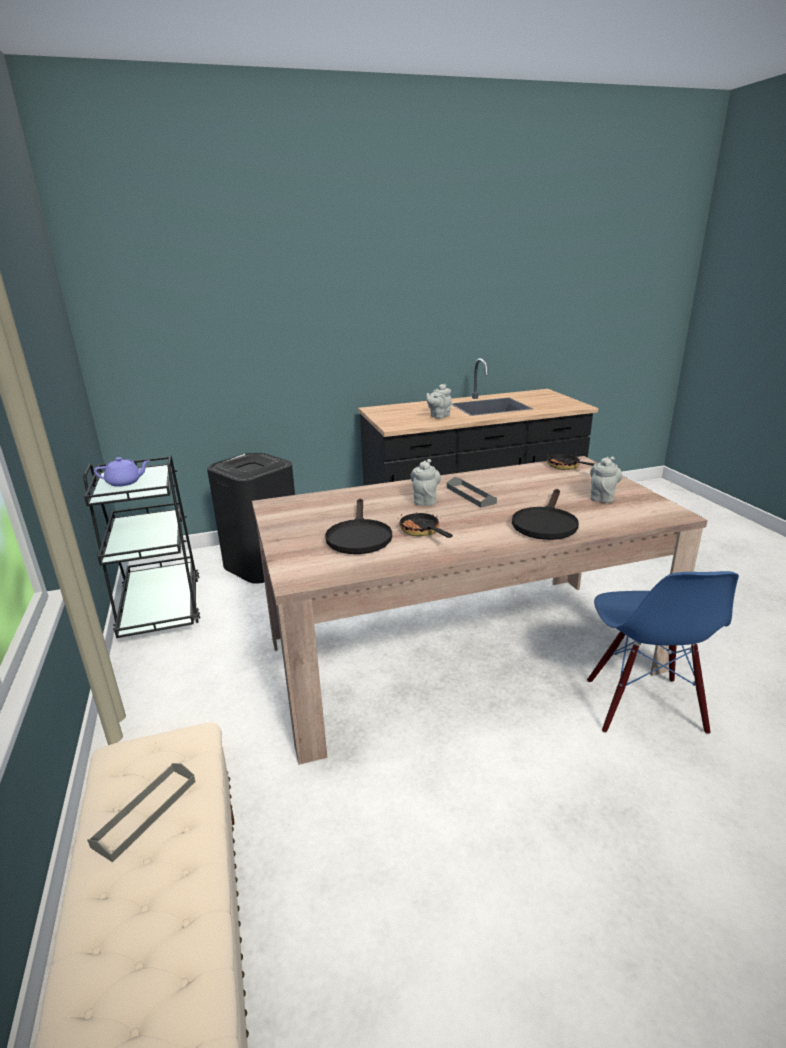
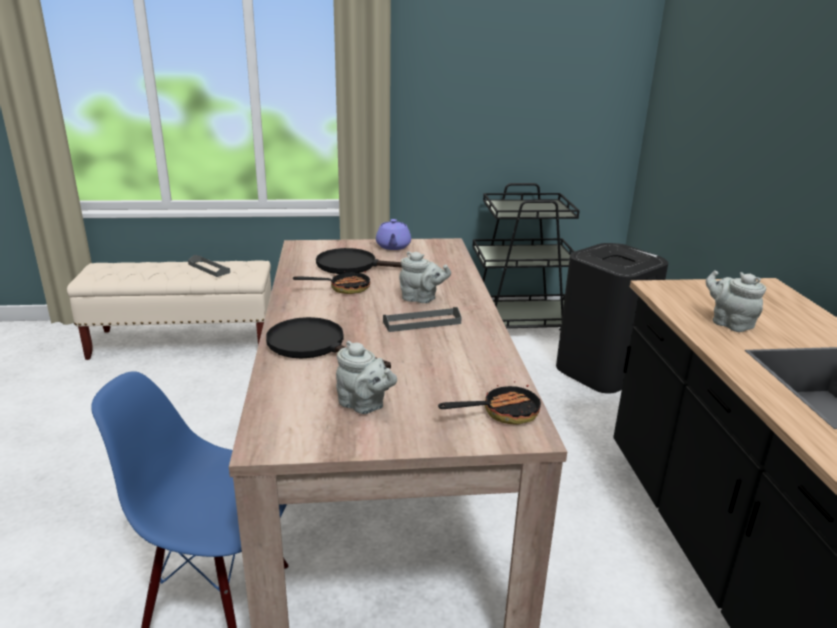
camera: 100 degrees right, 0 degrees up
(125, 482) = (529, 206): purple teapot -> purple teapot (393, 246)

